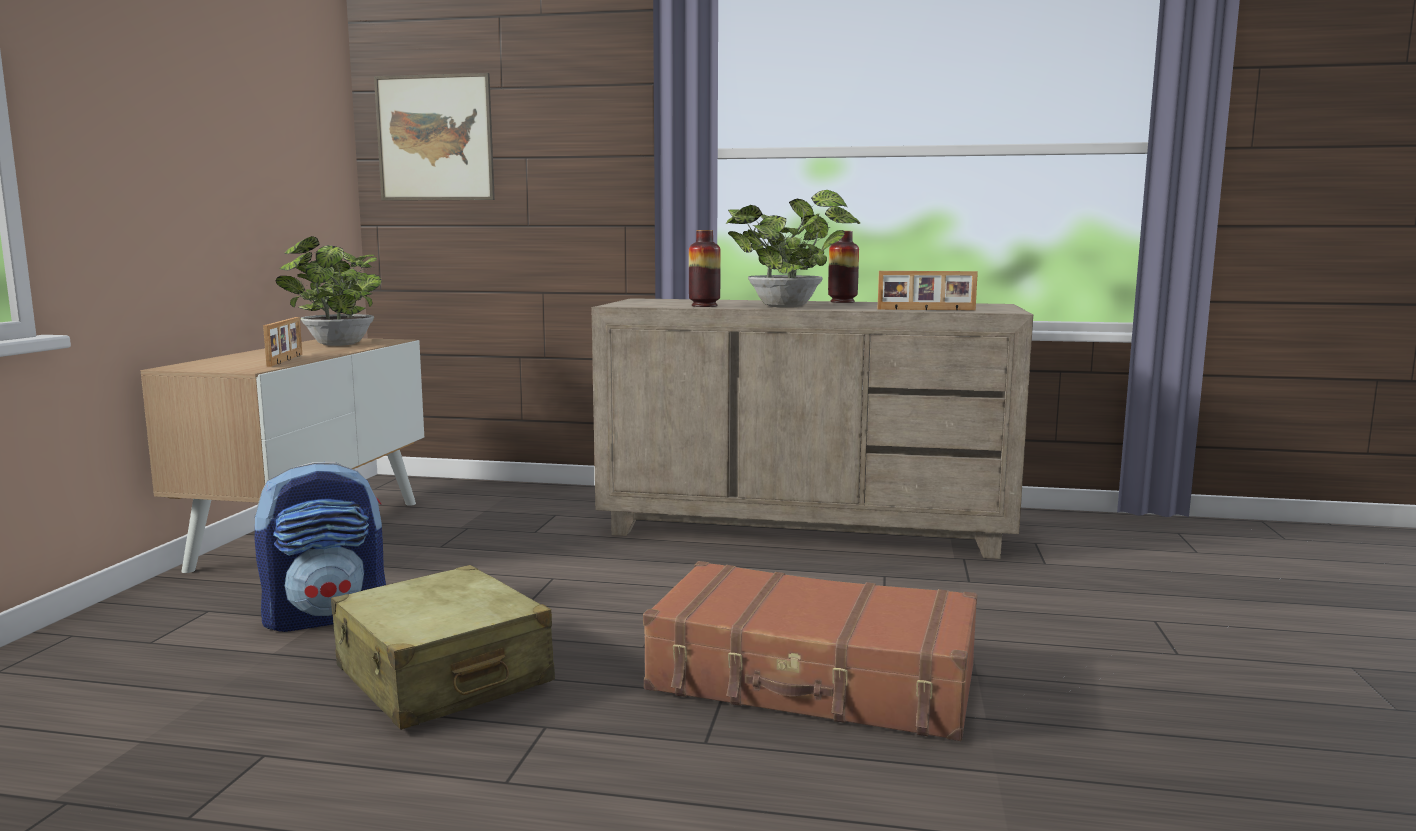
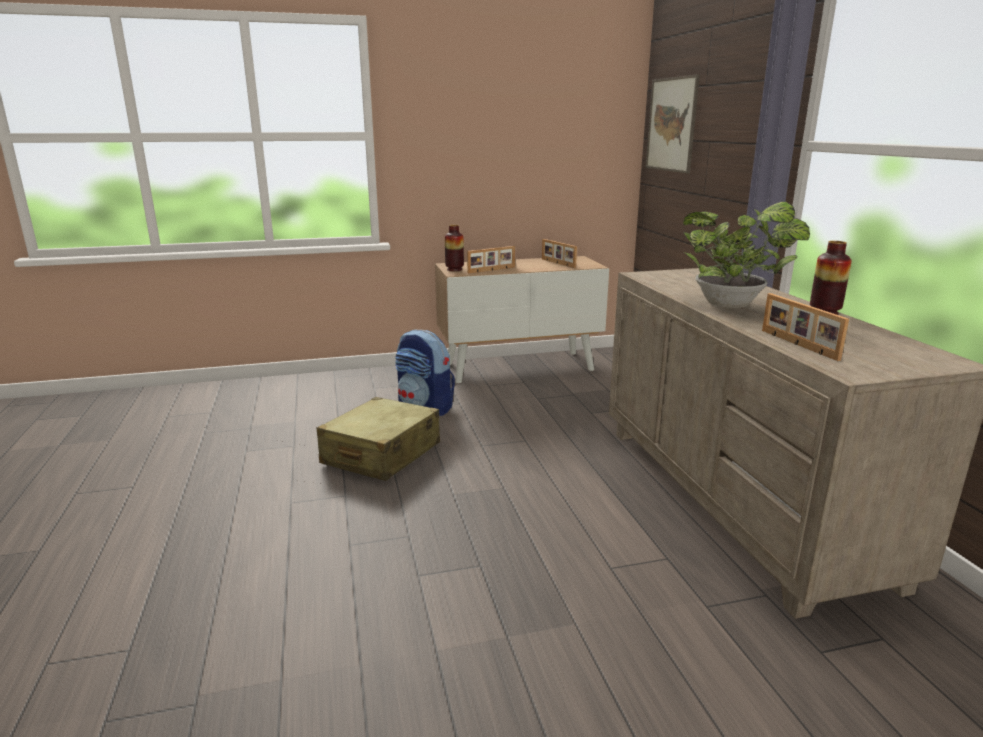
camera: 65 degrees right, 10 degrees up
(336, 344) = (557, 263): potted plant -> picture frame
(704, 306) = (681, 289): vase -> vase (454, 269)
(813, 680) = (448, 564): brown suitcase -> none

